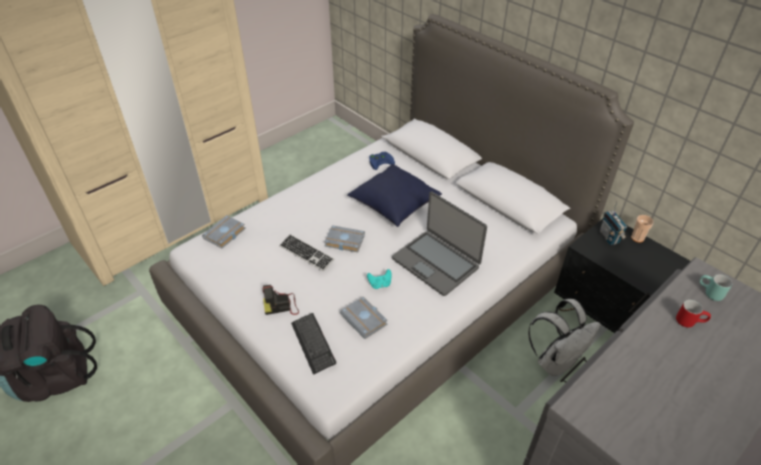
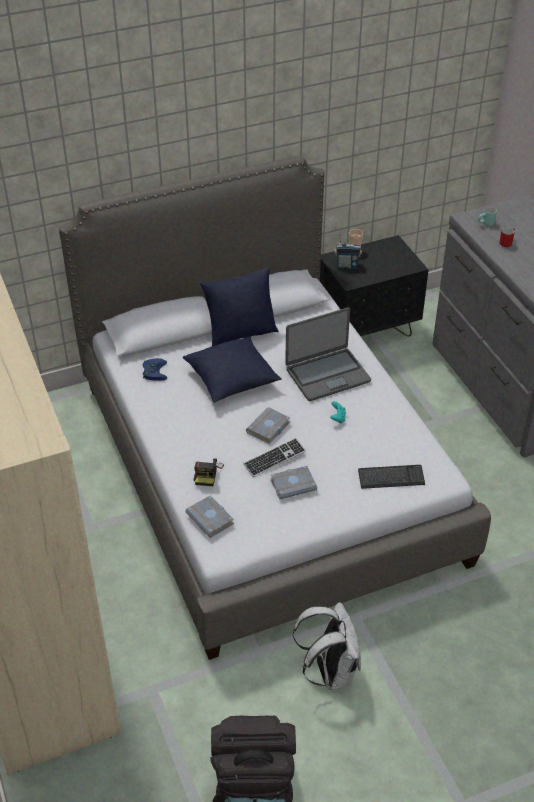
camera: 70 degrees left, 0 degrees up
(282, 306) = (336, 491): camera -> camera (207, 473)
(365, 319) = (376, 438): grey book -> grey book (293, 484)
(456, 195) = (240, 334): none -> blue pillow
(556, 361) = (397, 378): white backpack -> white backpack (330, 671)

